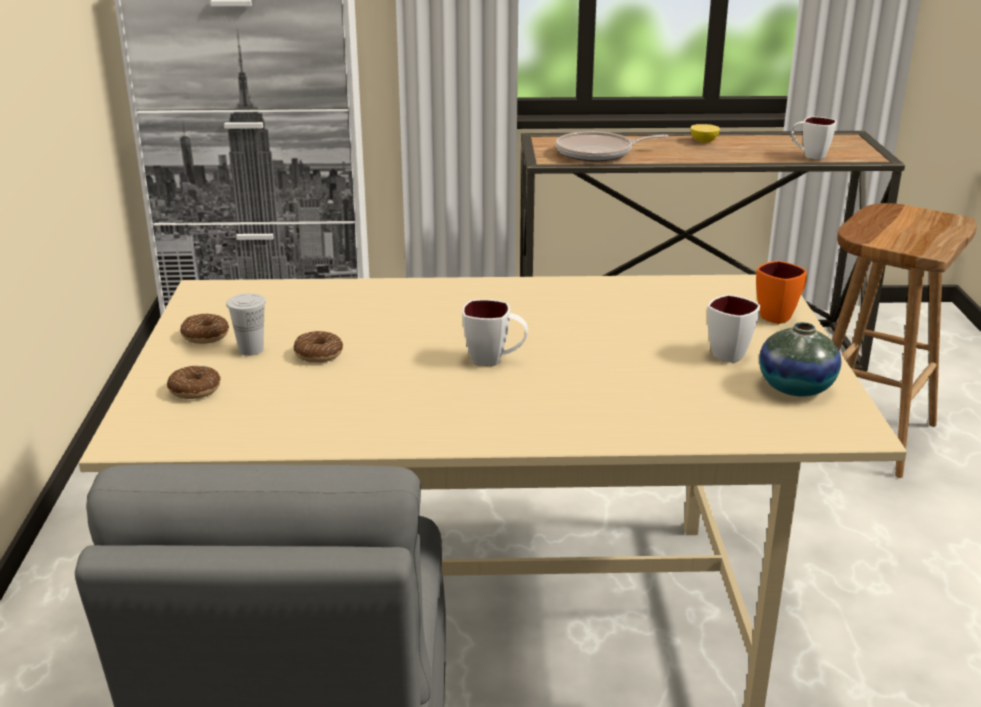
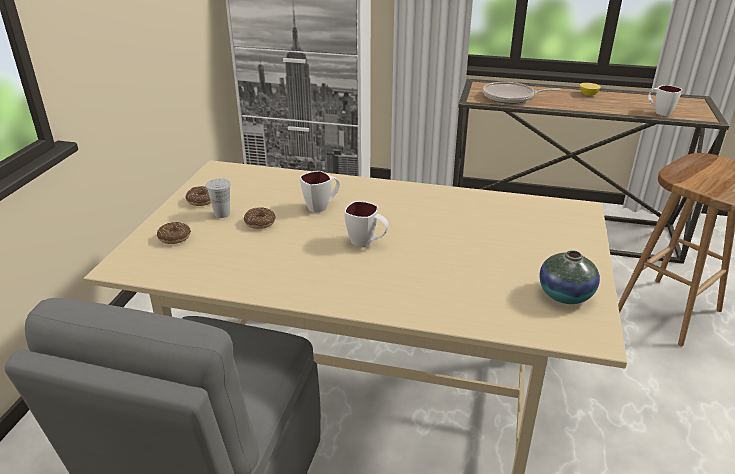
camera: 15 degrees right, 5 degrees up
(733, 352) = (532, 260): white mug -> white mug (321, 206)
(780, 315) = (581, 235): orange mug -> none

